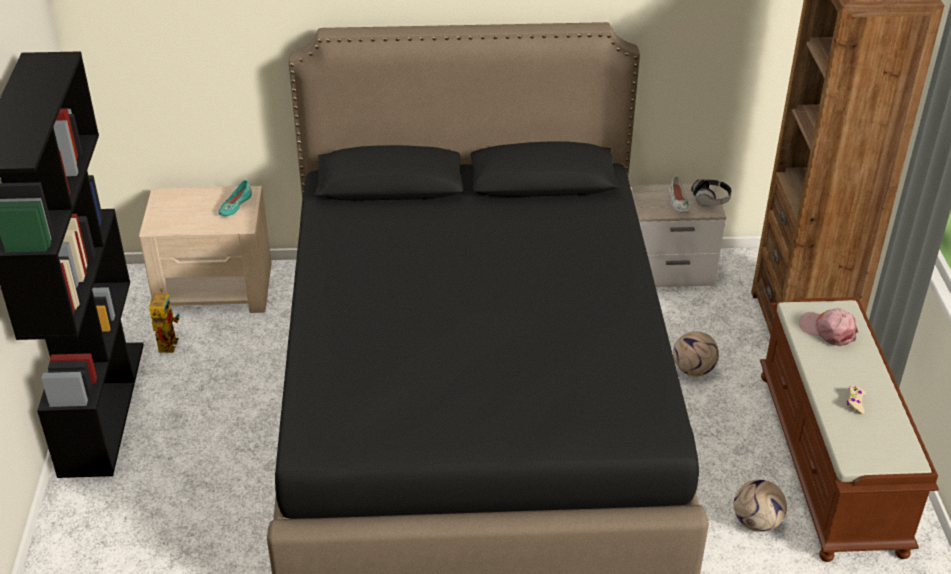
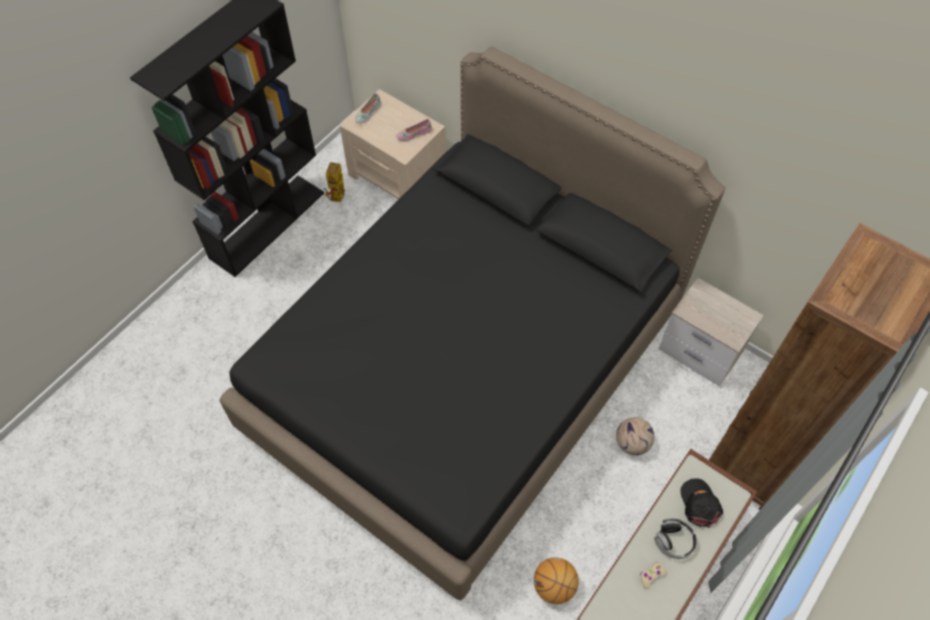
camera: 40 degrees right, 20 degrees up
(167, 341) = (338, 199): toy robot -> toy robot turned 150 degrees clockwise
(234, 205) = (414, 133): turquoise shoe -> pink shoe
(678, 202) = (716, 315): white shoe -> white shoe (367, 112)
(710, 200) = (743, 329): headphones -> headphones (674, 541)
(757, 522) = (554, 586): football -> basketball
(828, 330) = (699, 504): pink cap -> black cap

